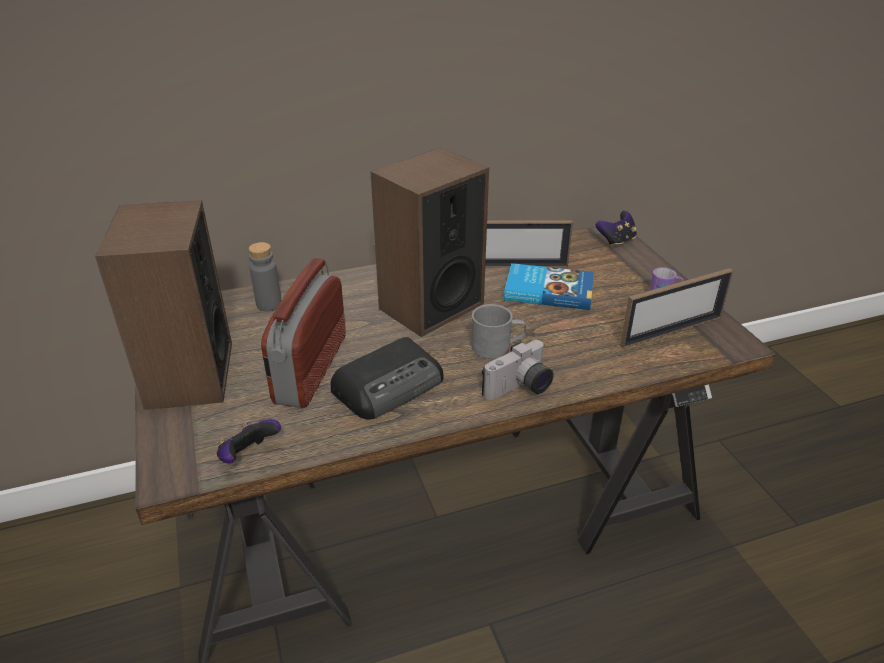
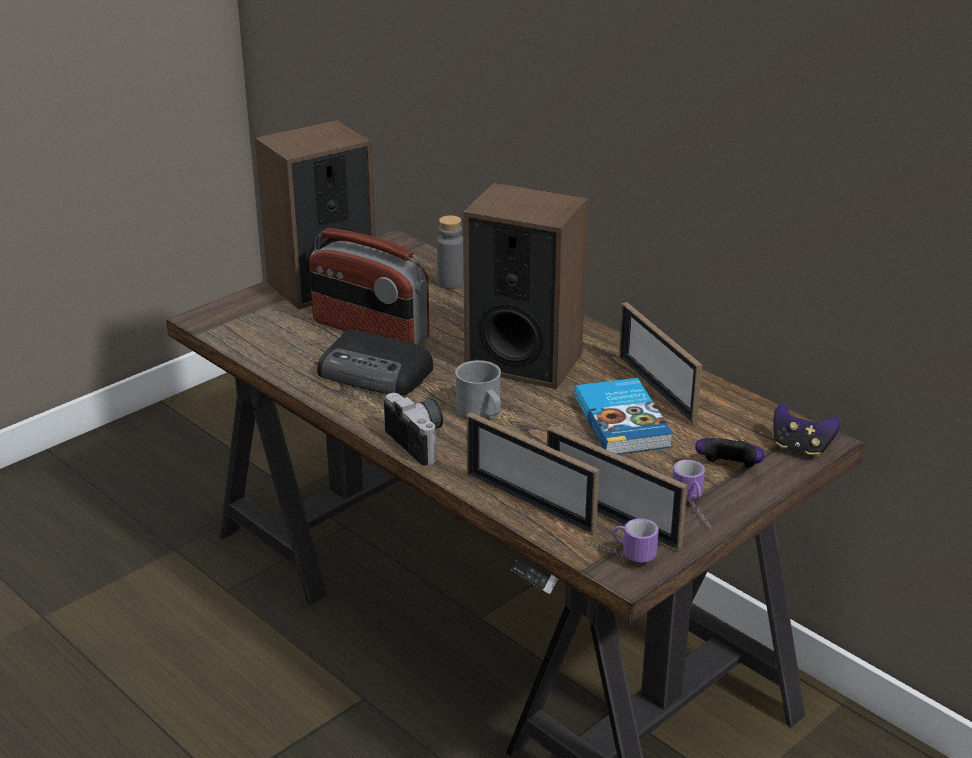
camera: 65 degrees right, 5 degrees down
(248, 456) = (242, 340): game controller -> game controller (728, 469)
(310, 369) = (370, 331): radio -> radio turned 135 degrees counterclockwise
(520, 389) = (421, 441): camera -> camera turned 150 degrees counterclockwise
(638, 360) = (529, 503): none -> picture frame
(719, 341) = (620, 555): none -> mug

